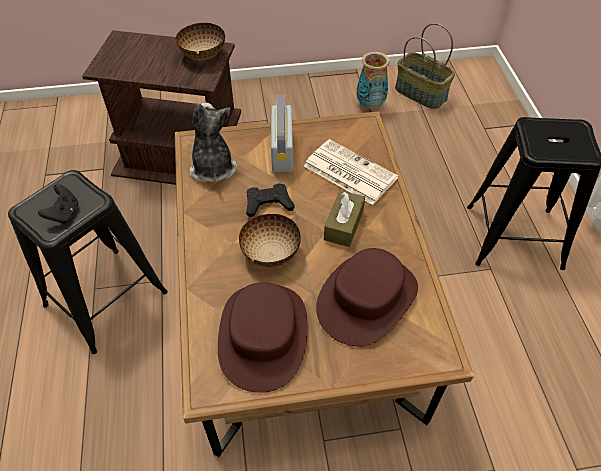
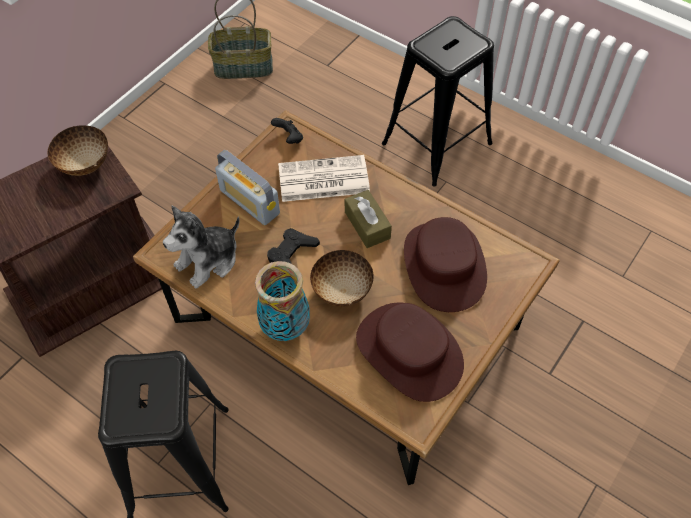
camera: 45 degrees left, 5 degrees up
(64, 213) = (157, 398): black game controller -> black game controller (289, 138)
(213, 167) = (208, 260): plush toy -> plush toy turned 75 degrees counterclockwise
(370, 105) = (212, 107): vase -> vase (286, 327)

